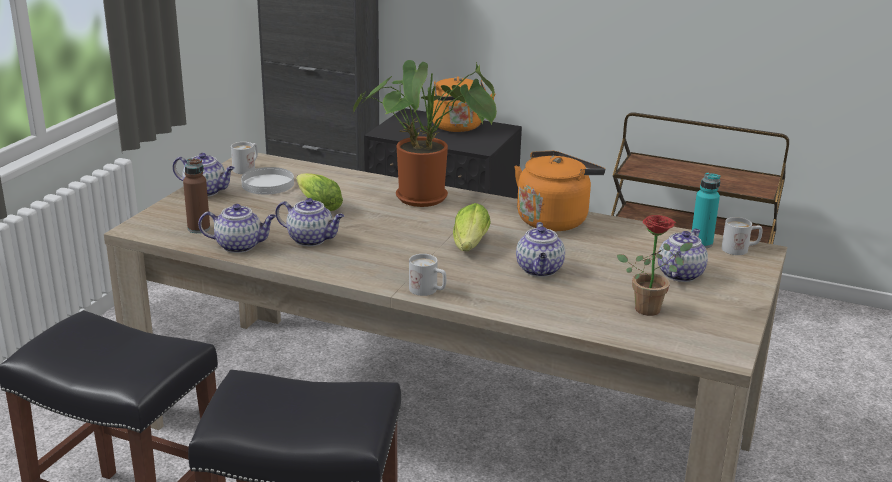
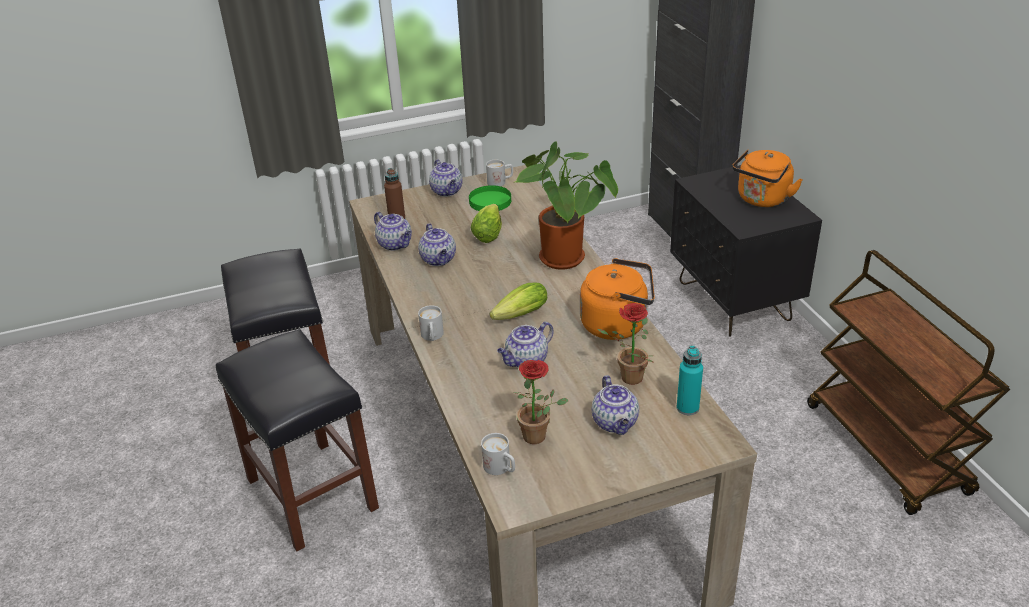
camera: 50 degrees right, 10 degrees up
(267, 184) = (489, 201): white plate -> green plate
(630, 246) = (627, 378): none -> potted plant
(680, 274) = (615, 423): teapot -> teapot turned 90 degrees clockwise
(740, 249) = (708, 432): white mug -> white mug (501, 468)

